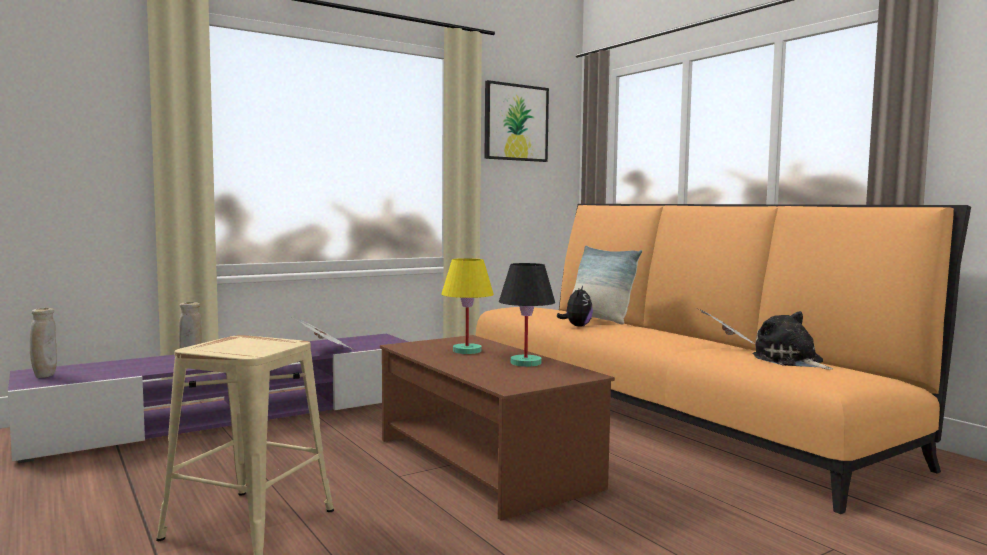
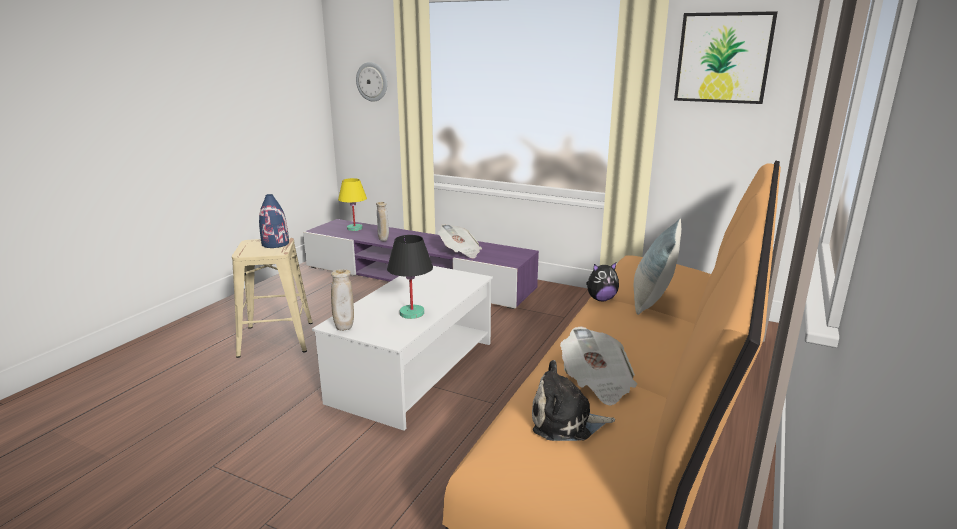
camera: 60 degrees right, 15 degrees up
(44, 376) = (332, 227): beige vase -> beige vase (344, 328)
(78, 126) = (372, 82): none -> wall clock
(247, 341) = (275, 244): none -> blue vase
(467, 350) = (431, 288): yellow table lamp -> yellow table lamp (355, 228)
(485, 463) = (413, 371): brown coffee table -> white coffee table
(790, 361) = (566, 422): plush toy -> plush toy turned 120 degrees counterclockwise

